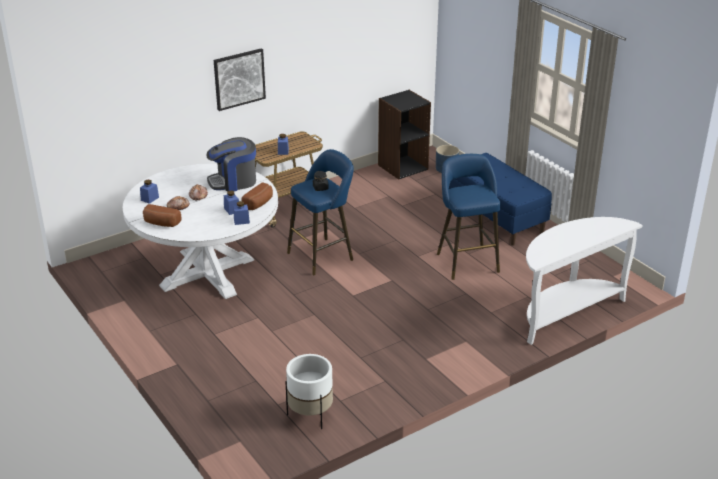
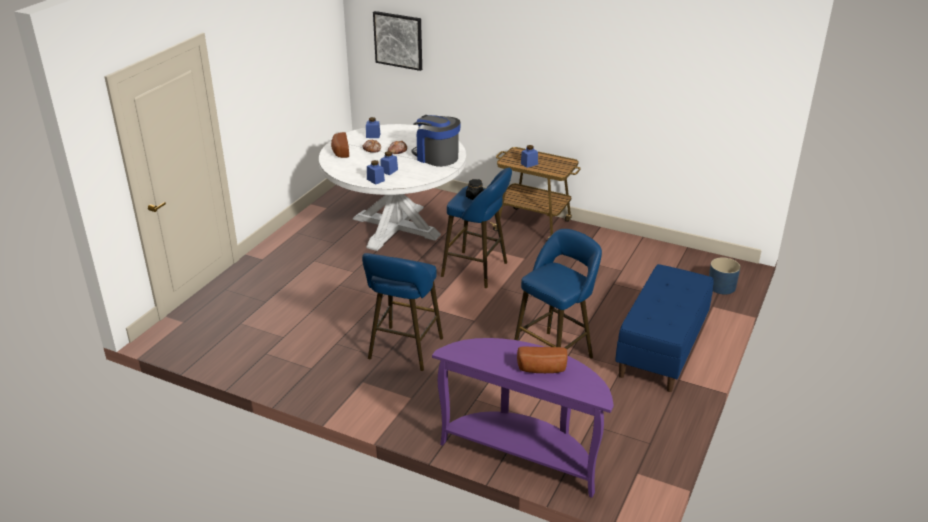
camera: 60 degrees right, 0 degrees up
(239, 79) = (522, 75): picture -> picture (398, 40)
(259, 203) = (412, 178): bread -> bread (542, 369)
(310, 415) = (236, 344): white planter -> none
(402, 167) = (687, 260): black bookcase -> none
(402, 326) = (404, 351): none -> blue stool
(566, 313) = (523, 454): white console table -> purple console table

